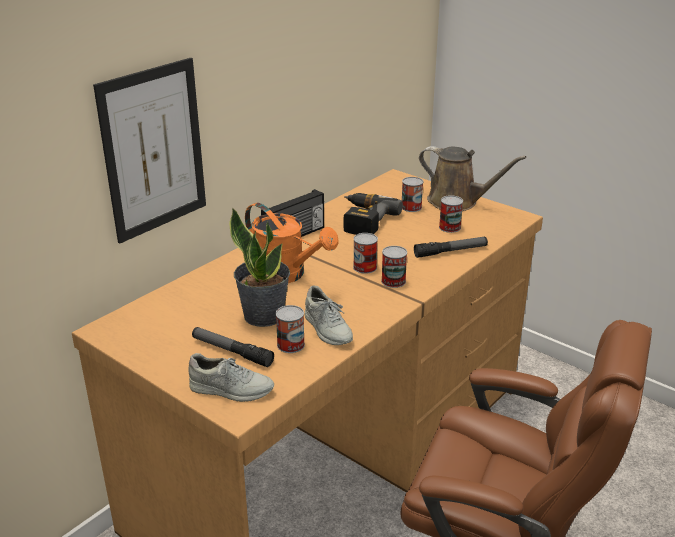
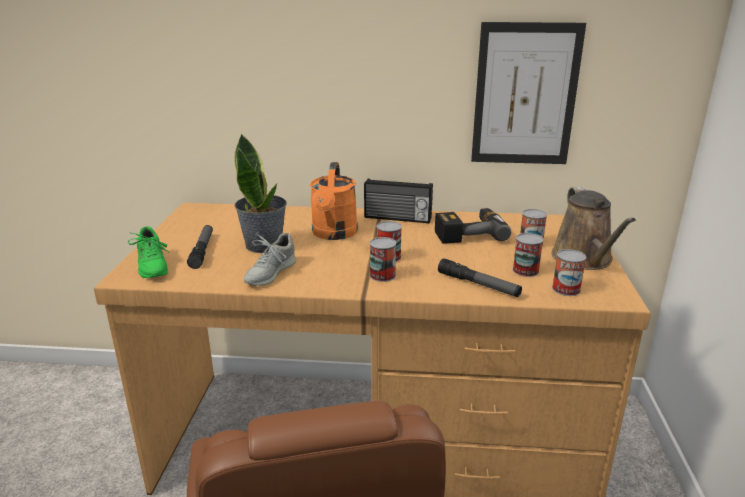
camera: 55 degrees right, 5 degrees down
(153, 150) = (274, 90): picture -> picture (525, 95)
(231, 389) = (152, 266): grey shoe -> green shoe
(290, 345) = (232, 267): can -> can (566, 289)

